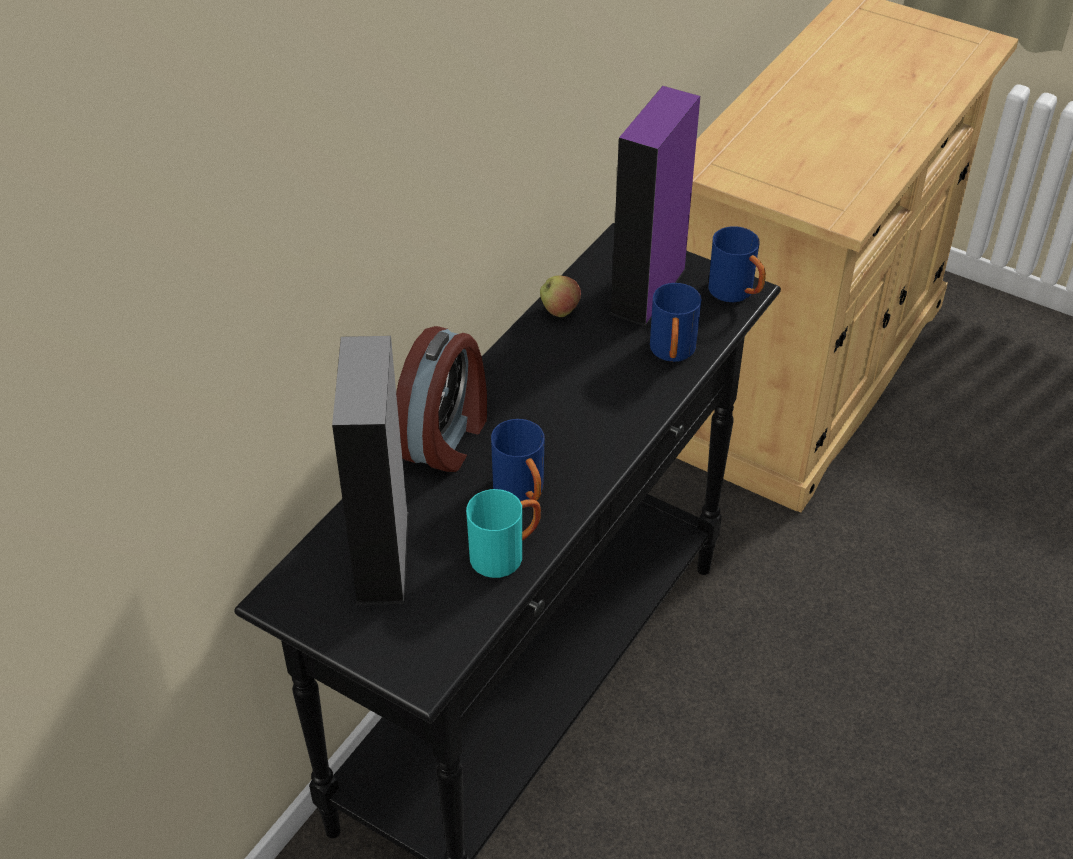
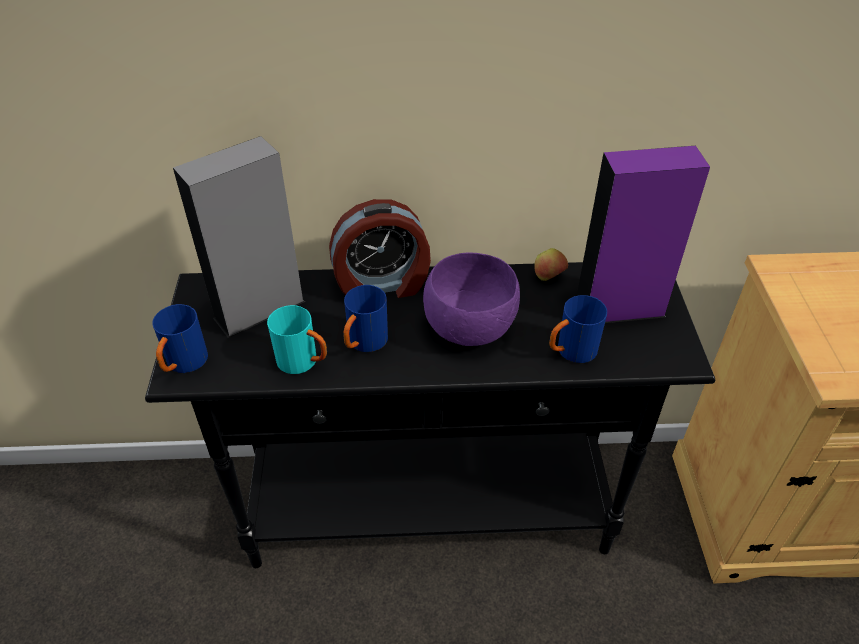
camera: 55 degrees right, 0 degrees up
(575, 403) = (471, 327): none -> purple bowl
(737, 294) = (674, 357): blue mug -> blue mug (183, 365)

